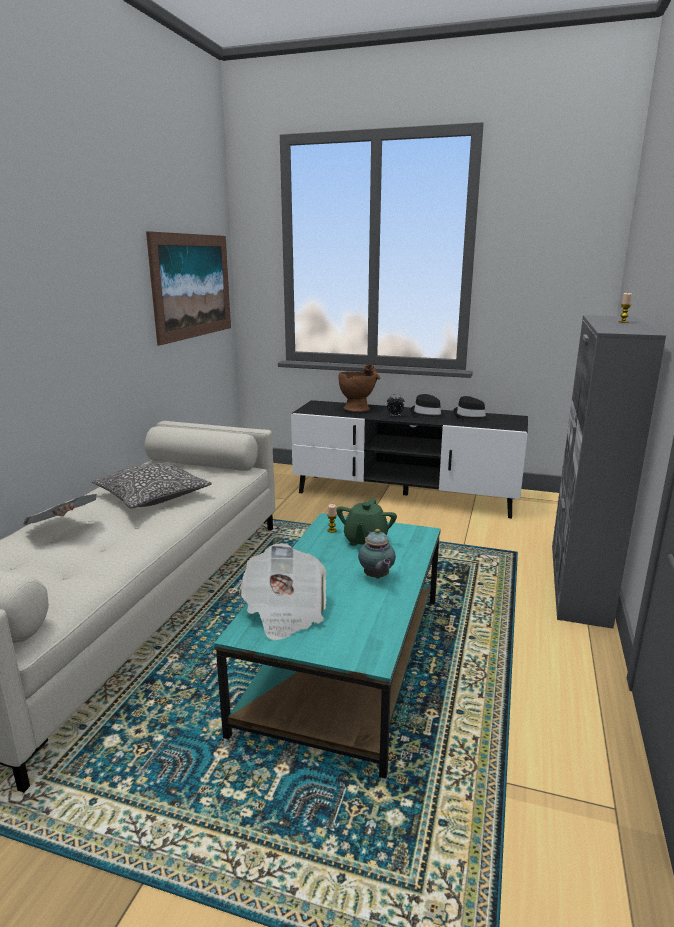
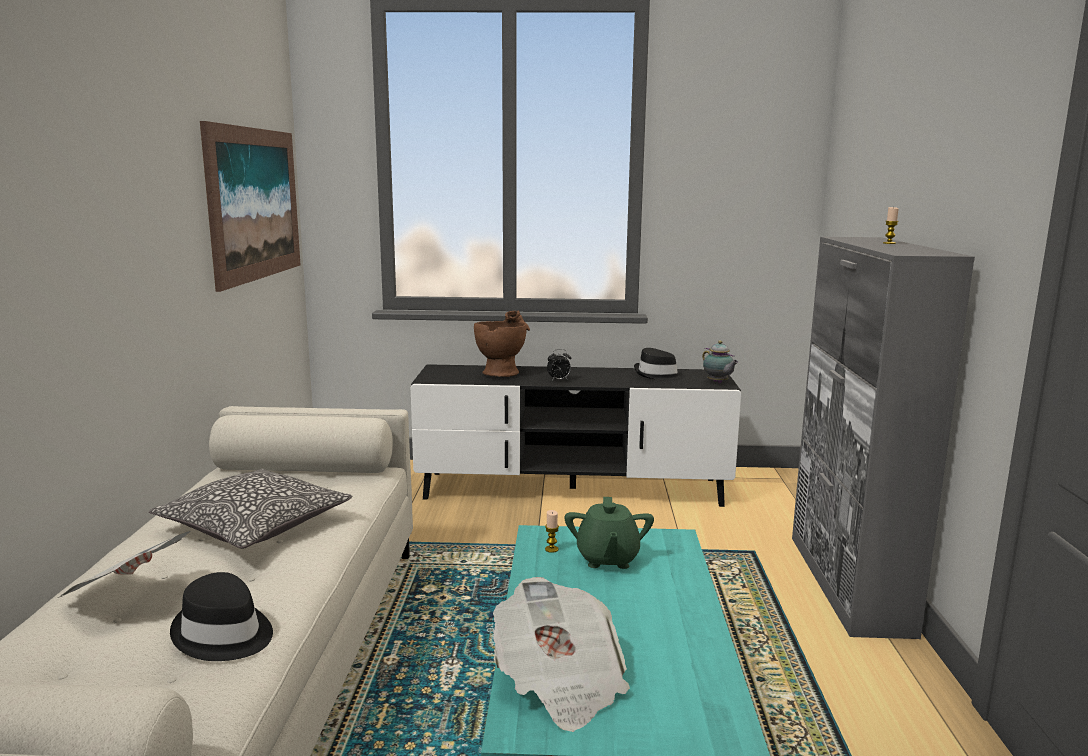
camera: 15 degrees left, 5 degrees down
(376, 577) = (656, 611): teapot -> teapot (718, 383)
(428, 415) = (600, 375): black hat -> black hat (223, 635)

